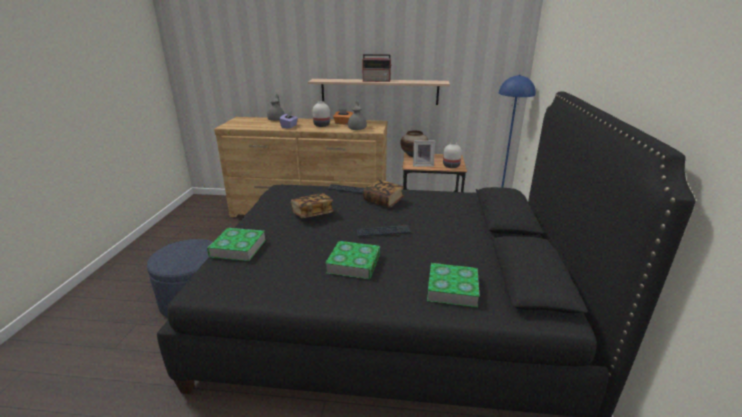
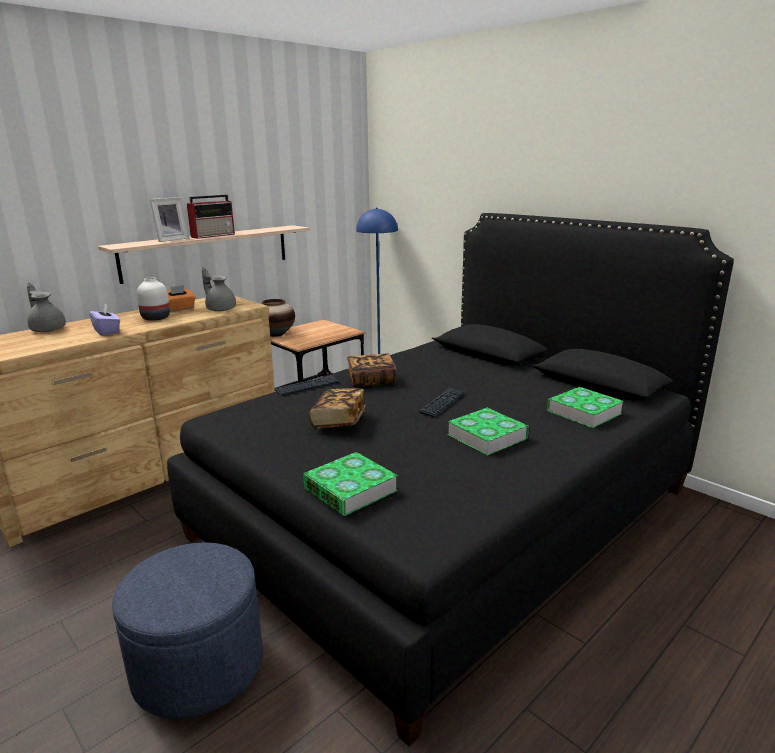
camera: 50 degrees left, 5 degrees down
(423, 165) = (310, 340): picture frame -> picture frame (171, 239)
(450, 166) = (340, 332): white vase -> none

